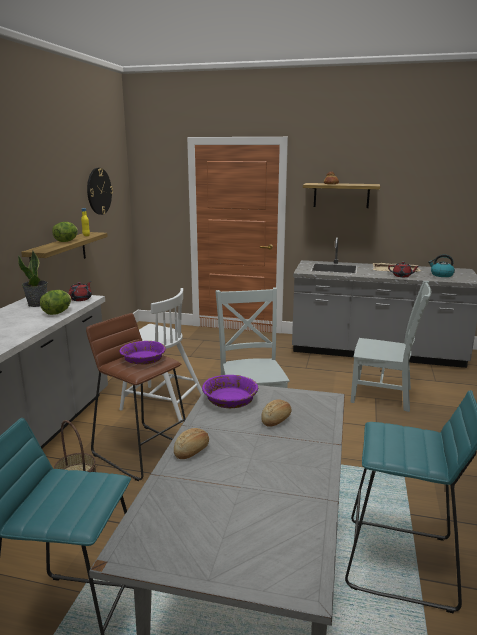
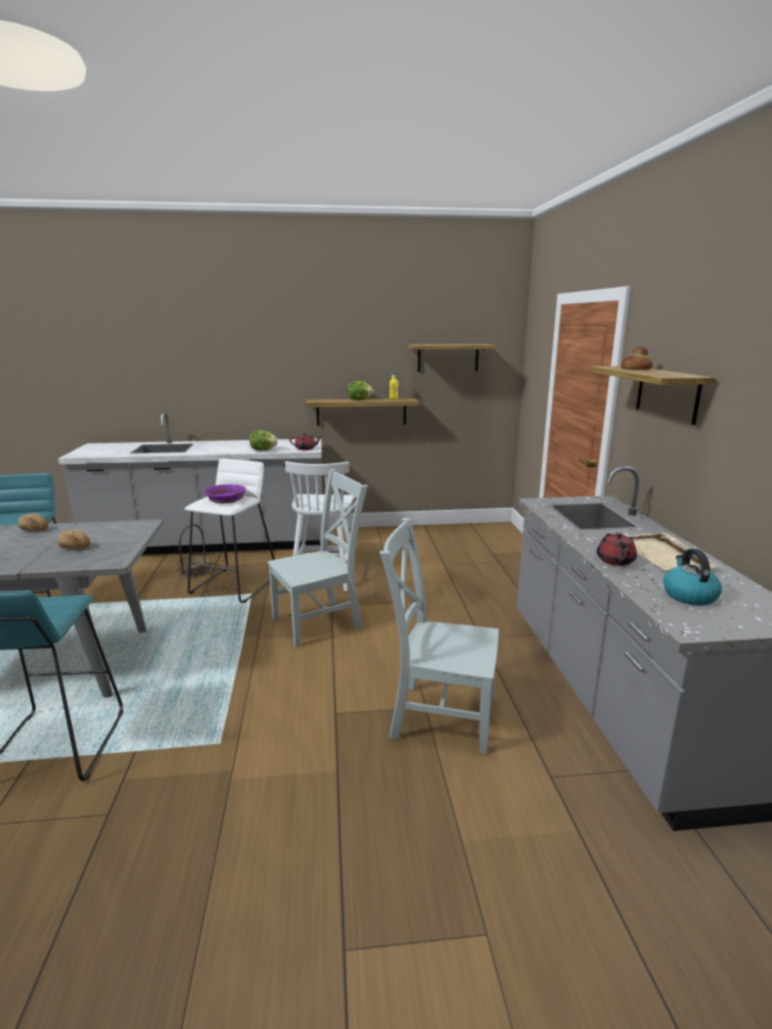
camera: 70 degrees right, 0 degrees up
(37, 304) = (283, 443): potted plant -> none
(99, 191) = (448, 357): wall clock -> shelf
(142, 451) = (235, 585): brown stool -> white stool
(230, 400) = (117, 529): purple bowl -> none
(384, 396) = (438, 715): grey chair -> grey chair turned 105 degrees clockwise

